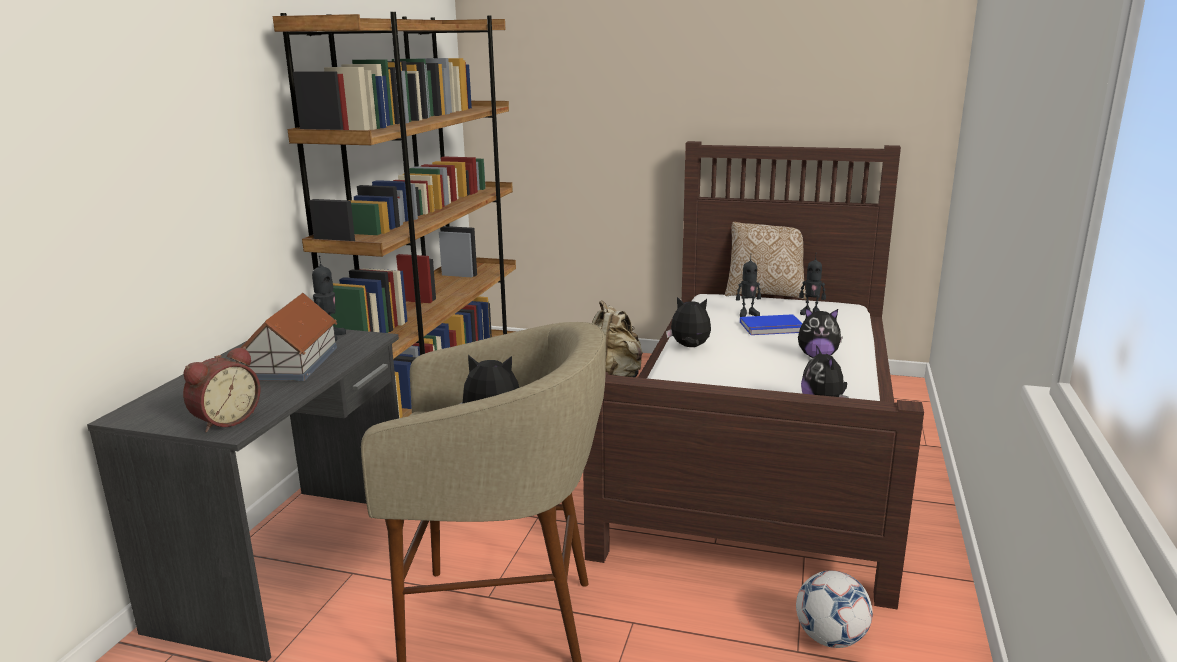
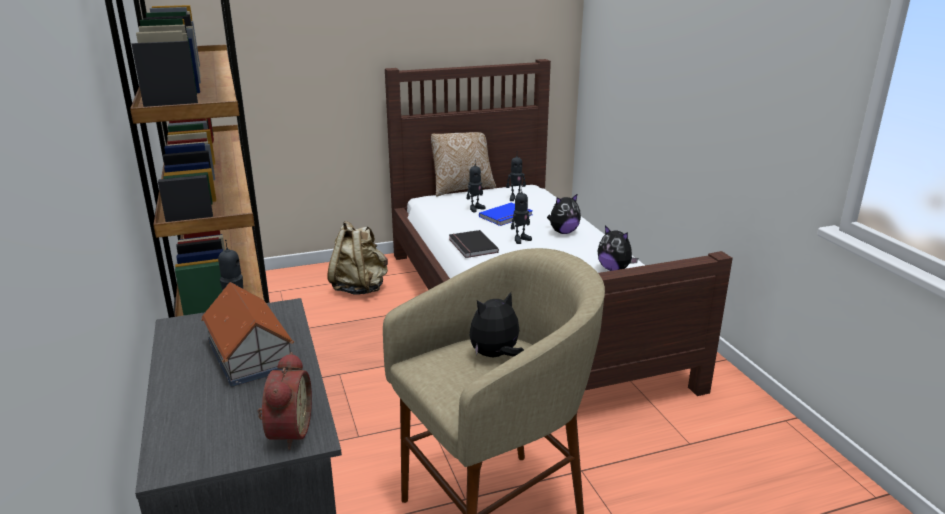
camera: 35 degrees left, 5 degrees up
(689, 347) = (471, 246): plush toy -> black book
(754, 353) = (520, 239): none -> toy robot
(830, 638) = (697, 427): football -> none

